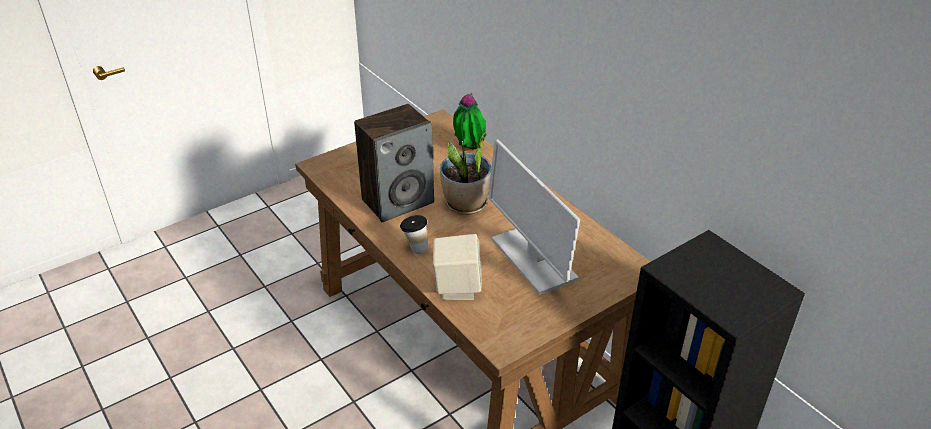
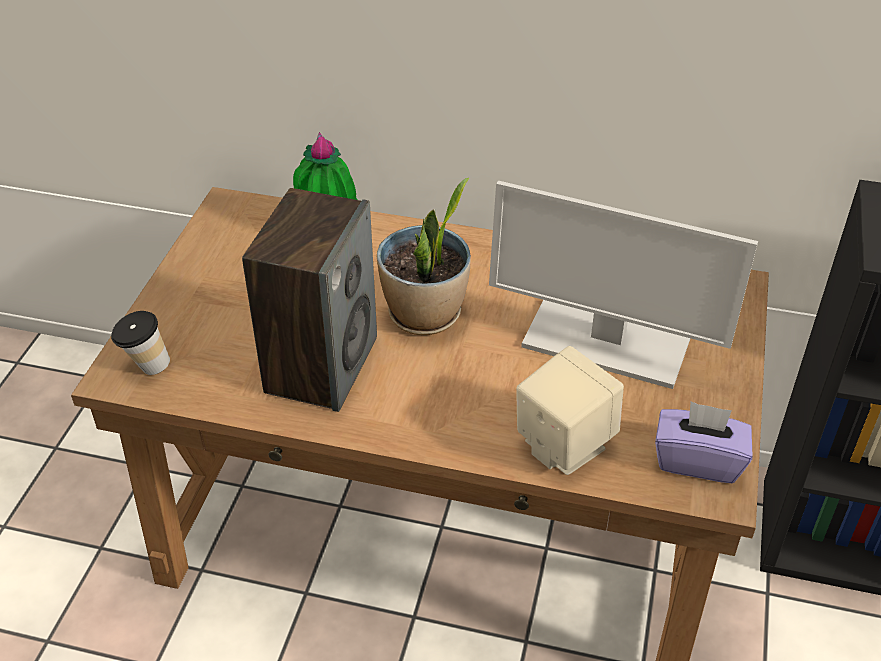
camera: 40 degrees left, 5 degrees up
(415, 247) = (435, 421): cup -> cup (146, 367)
(509, 329) = (698, 460): none -> purple tissue box

